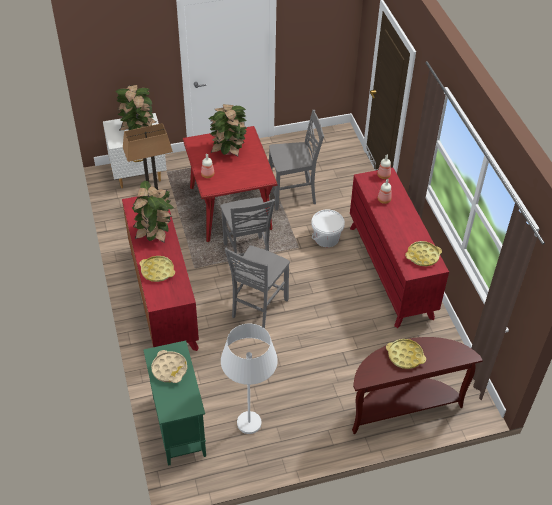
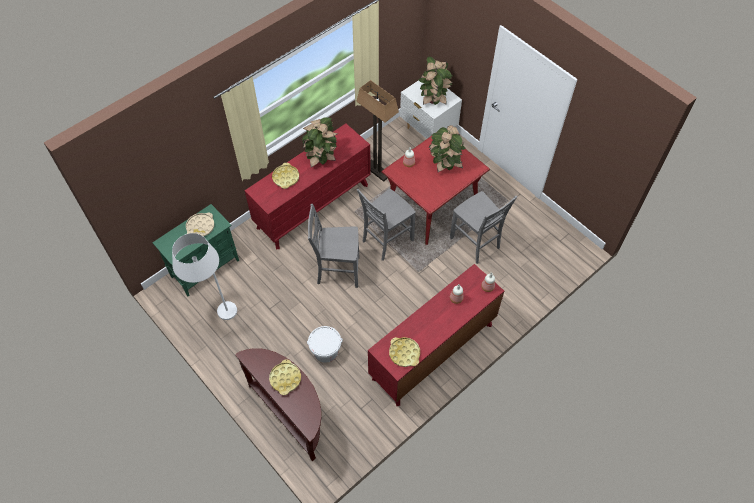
camera: 65 degrees right, 10 degrees up
(326, 238) = (441, 288): white bucket -> white bucket (325, 351)

